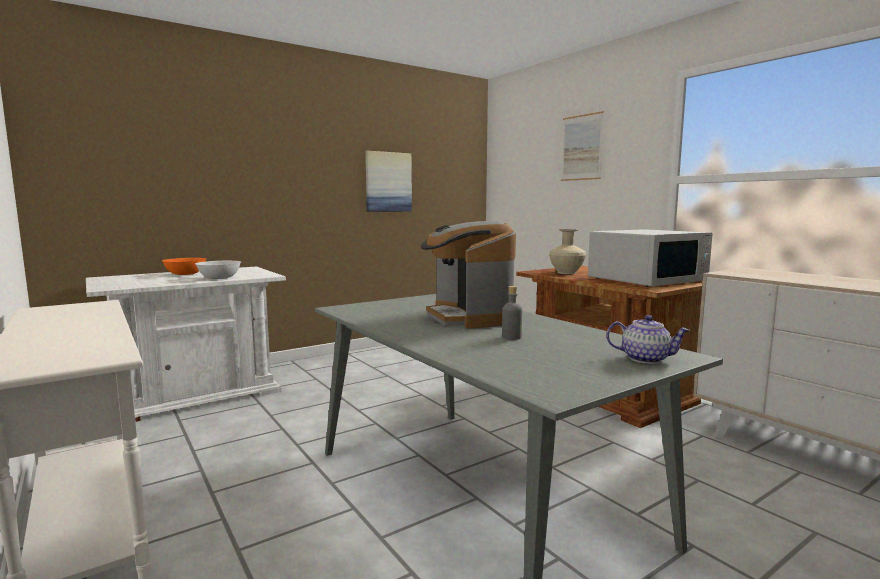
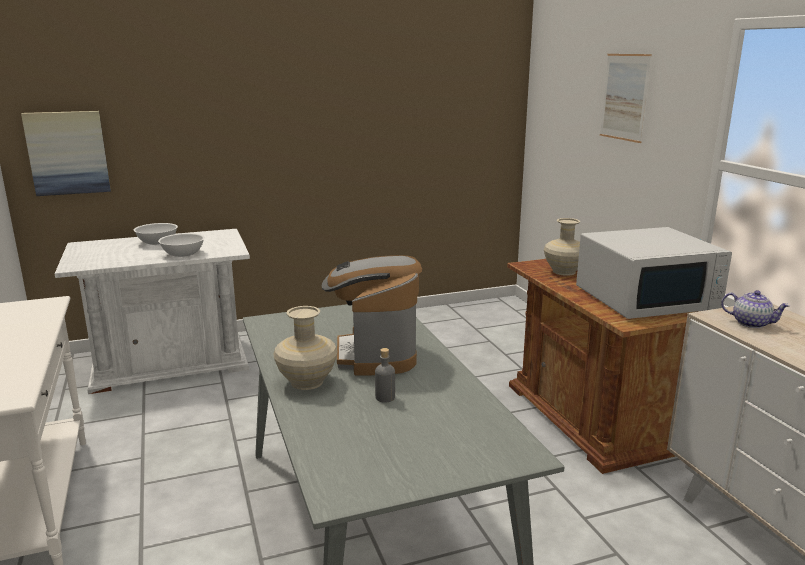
camera: 15 degrees right, 10 degrees up
(186, 274) = (158, 242): orange bowl -> white bowl
(388, 182) = (391, 126): picture -> picture (67, 153)
(426, 334) = (307, 382): none -> beige vase
(645, 359) = (481, 455): teapot -> teapot (751, 323)

